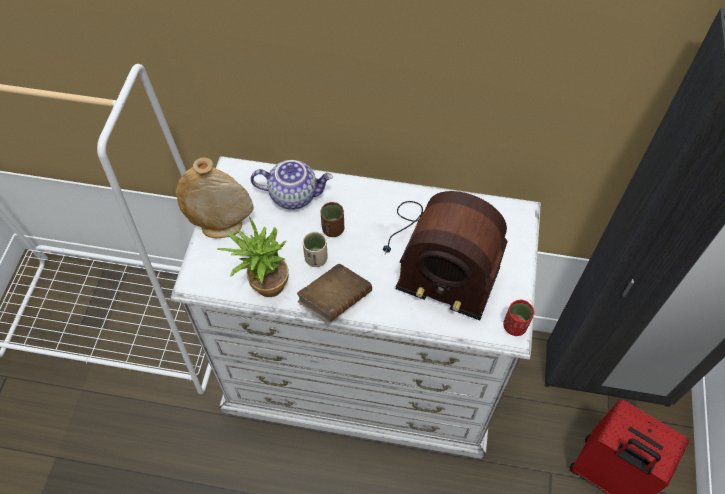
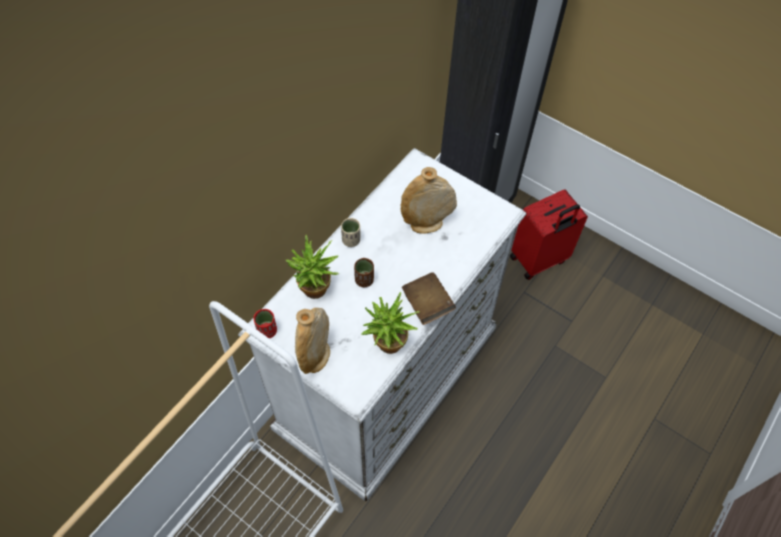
camera: 65 degrees left, 0 degrees up
(294, 194) = (315, 293): teapot -> potted plant
(316, 258) = (384, 302): beige cup -> beige cup (351, 240)
(440, 256) = (426, 224): radio -> beige vase
(515, 326) = (502, 208): red cup -> red cup (267, 331)

